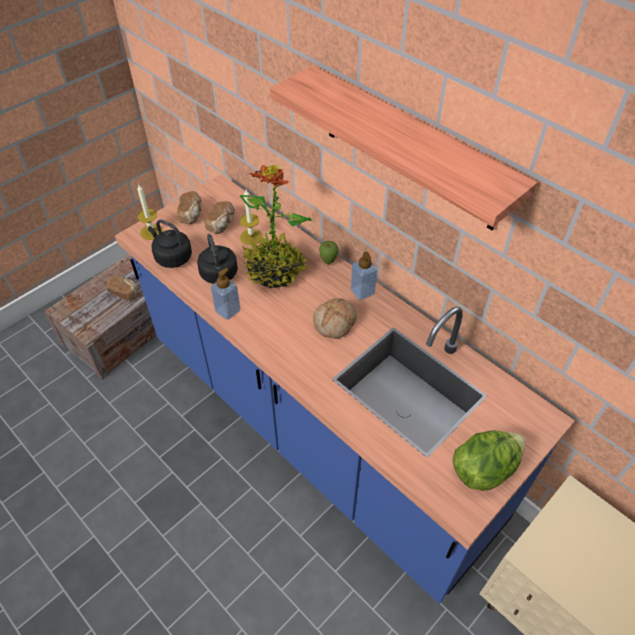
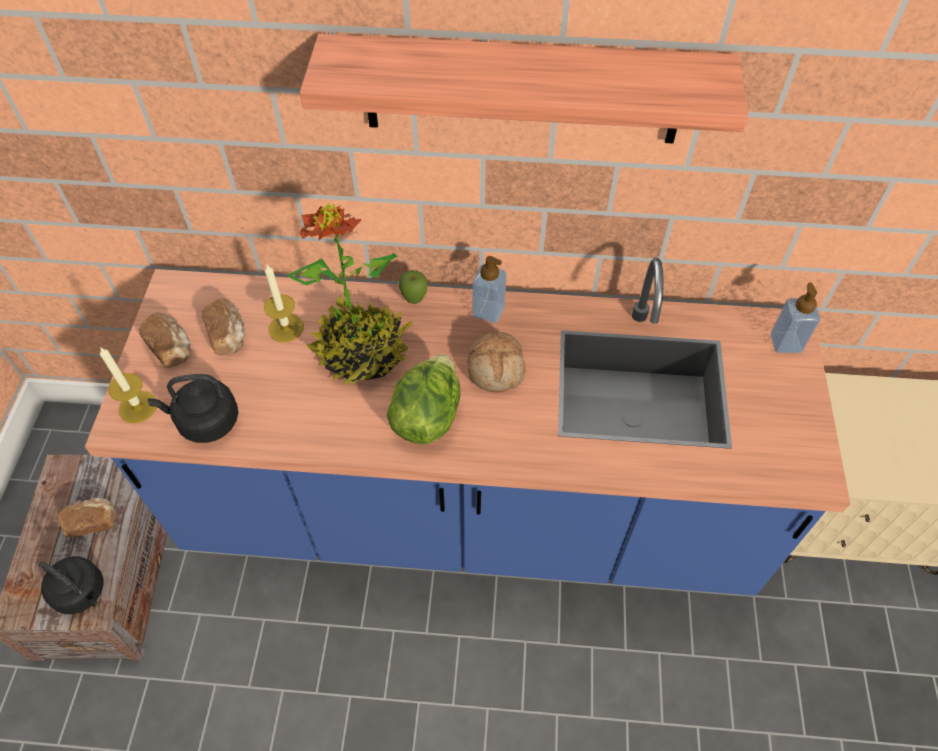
camera: 40 degrees left, 5 degrees up
(219, 275) = (297, 404): black kettle -> black kettle (82, 593)
(228, 311) = (355, 441): soap dispenser -> soap dispenser (785, 343)
(484, 469) = (789, 419): lettuce -> lettuce (427, 416)

